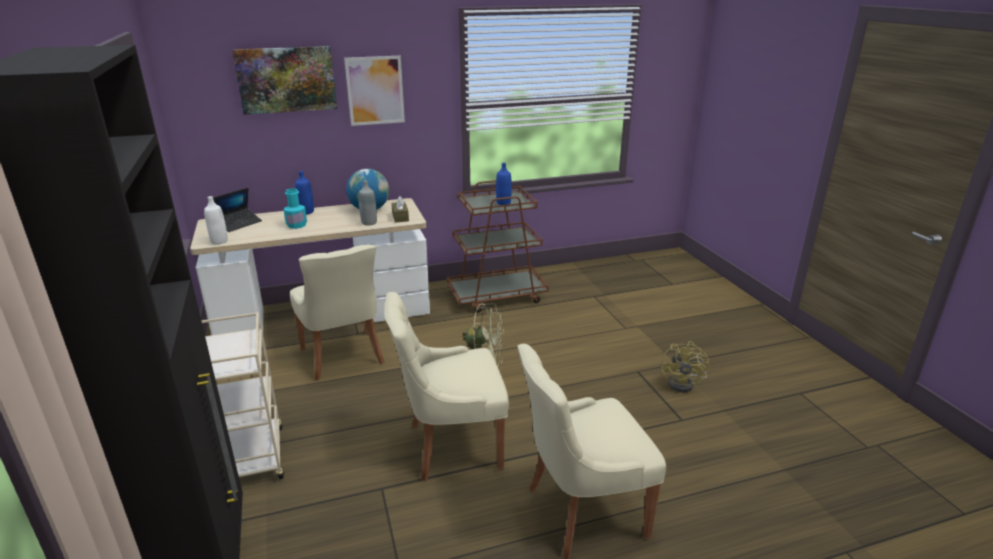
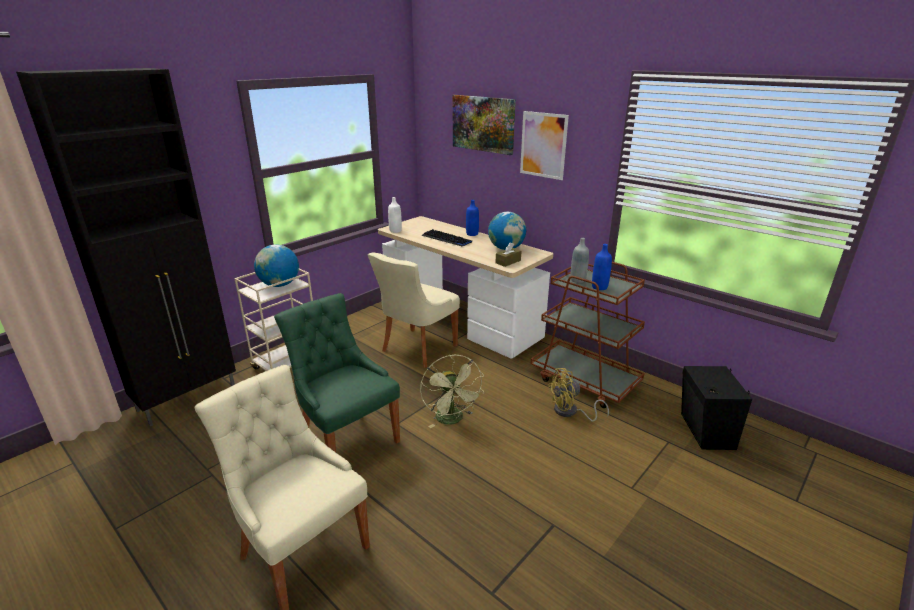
camera: 60 degrees right, 0 degrees up
(228, 348) = (279, 285): none -> globe
(239, 224) = (427, 226): laptop -> none
(296, 225) = (446, 239): turquoise bottle -> keyboard
(369, 223) = (481, 256): grey bottle -> grey bottle (578, 280)
(451, 446) = (347, 440): beige chair -> green chair
(595, 280) = (704, 432): none -> black speaker
(685, 384) = (567, 578): yellow fan -> yellow fan (570, 412)

